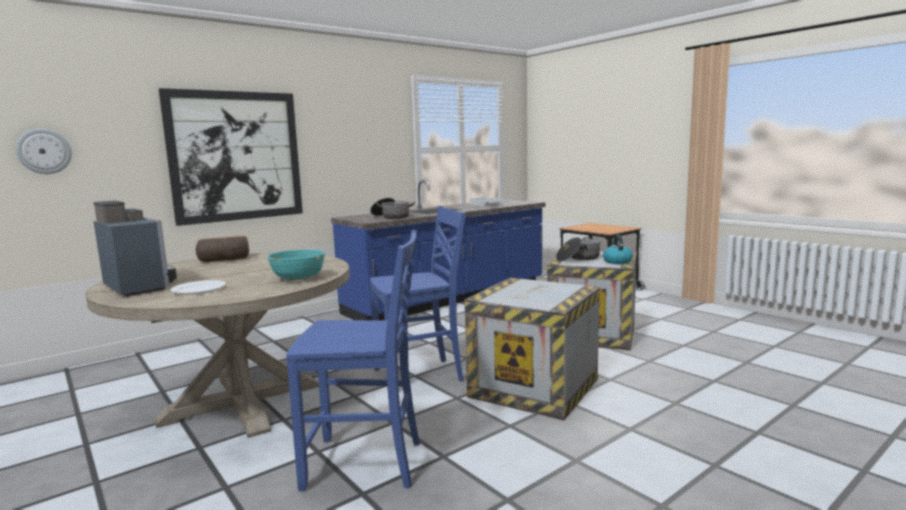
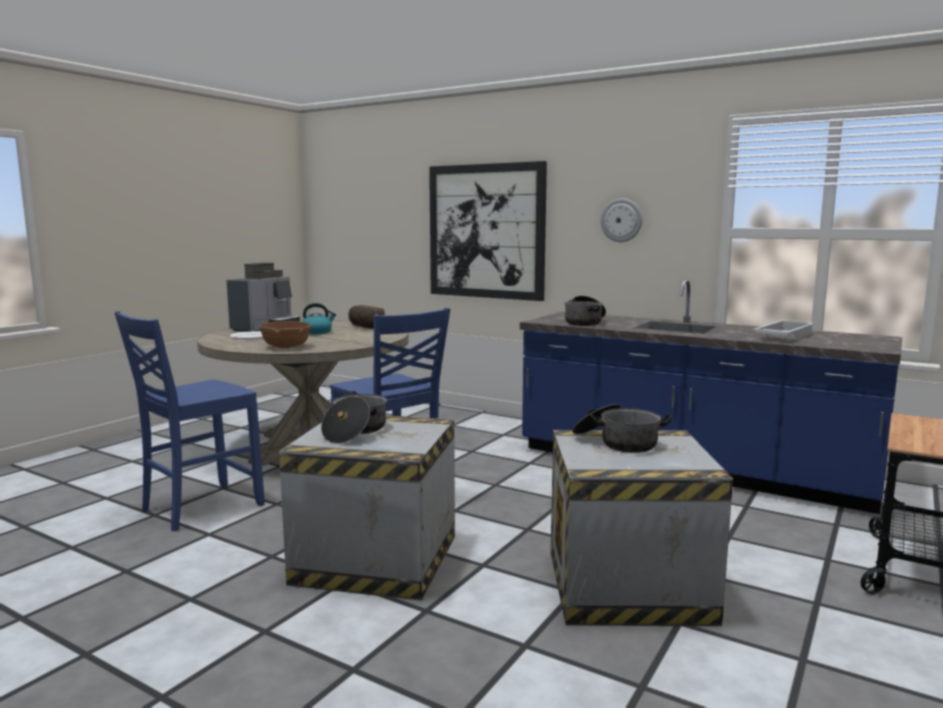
camera: 70 degrees right, 0 degrees up
(44, 151) = (362, 222): wall clock -> wall clock (621, 220)
(298, 278) = (286, 347): turquoise bowl -> brown bowl
(366, 464) = (199, 507): blue chair -> blue chair turned 60 degrees clockwise
(525, 295) = (355, 431): none -> cooking pot
(617, 261) = (616, 466): kettle -> kettle (317, 332)

